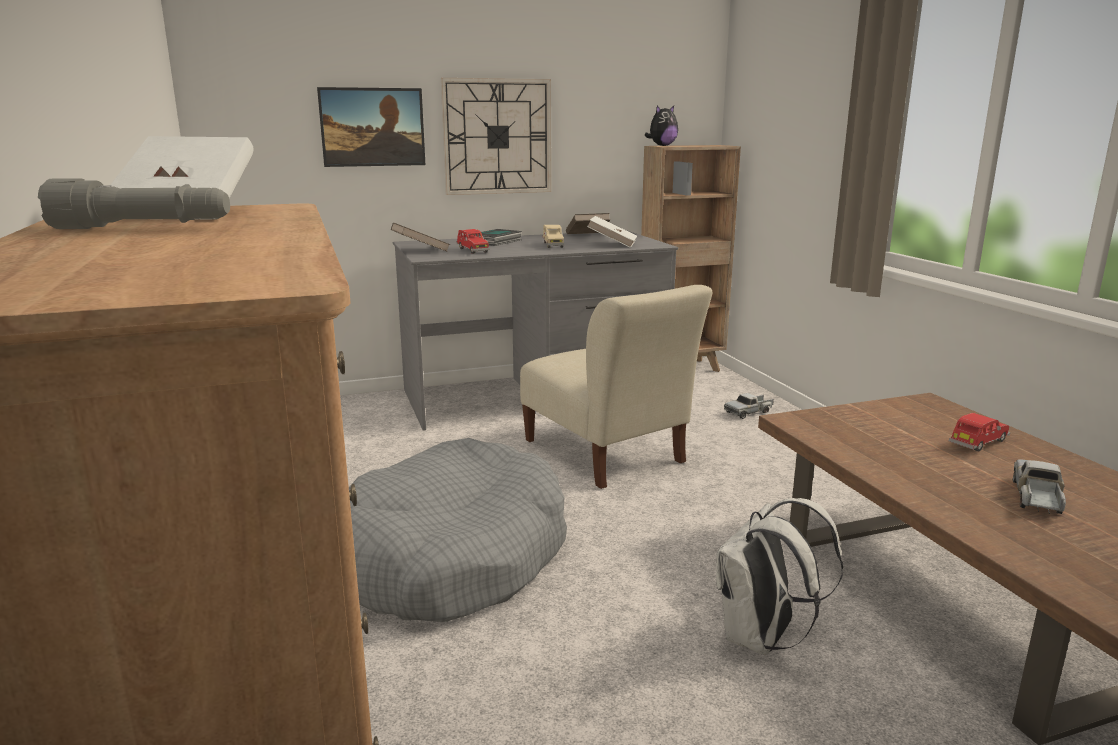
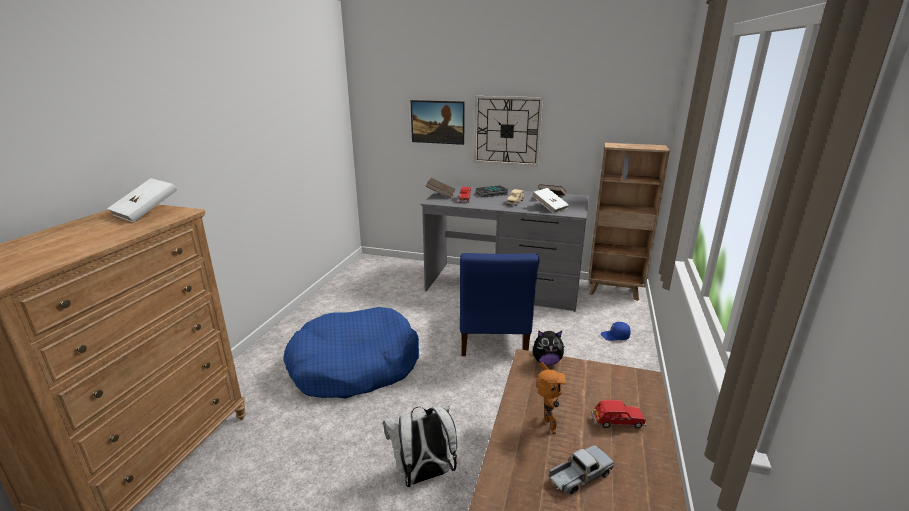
camera: 35 degrees right, 5 degrees up
(144, 228) = (97, 226): grey flashlight -> none
(452, 556) = (354, 366): grey dog bed -> blue dog bed
(606, 454) = (492, 336): beige chair -> blue chair
(662, 146) = (612, 144): plush toy -> plush toy (546, 362)
(749, 412) = (615, 336): toy truck -> blue cap
(932, 471) = (547, 427): none -> toy robot

